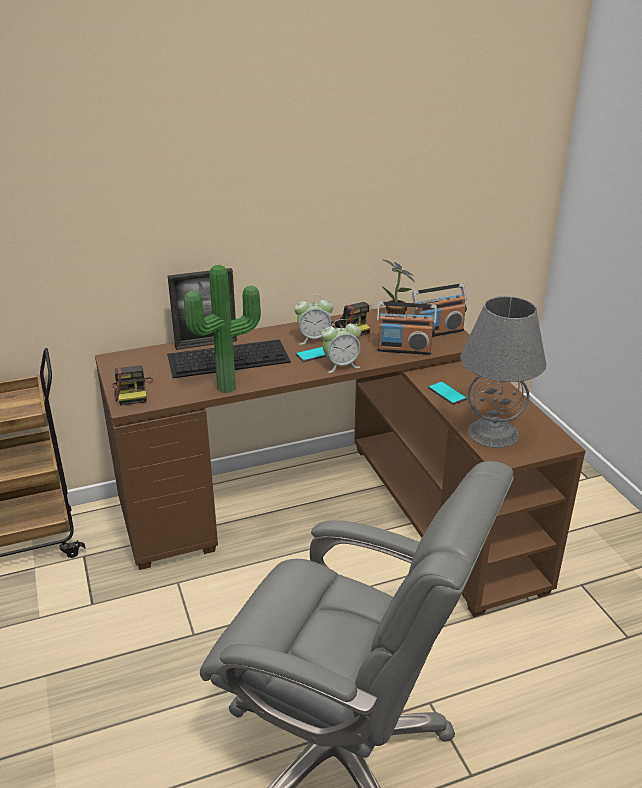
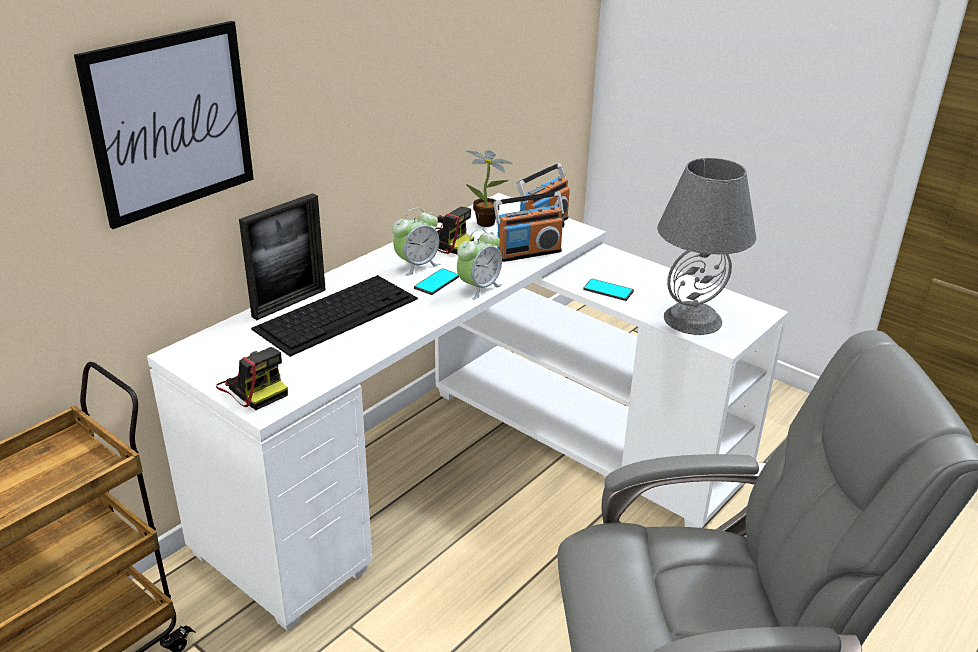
camera: 30 degrees left, 0 degrees up
(126, 201) = (171, 123): none -> picture
(229, 389) = (377, 350): potted plant -> none
(339, 509) = (473, 469): brown desk -> white desk

